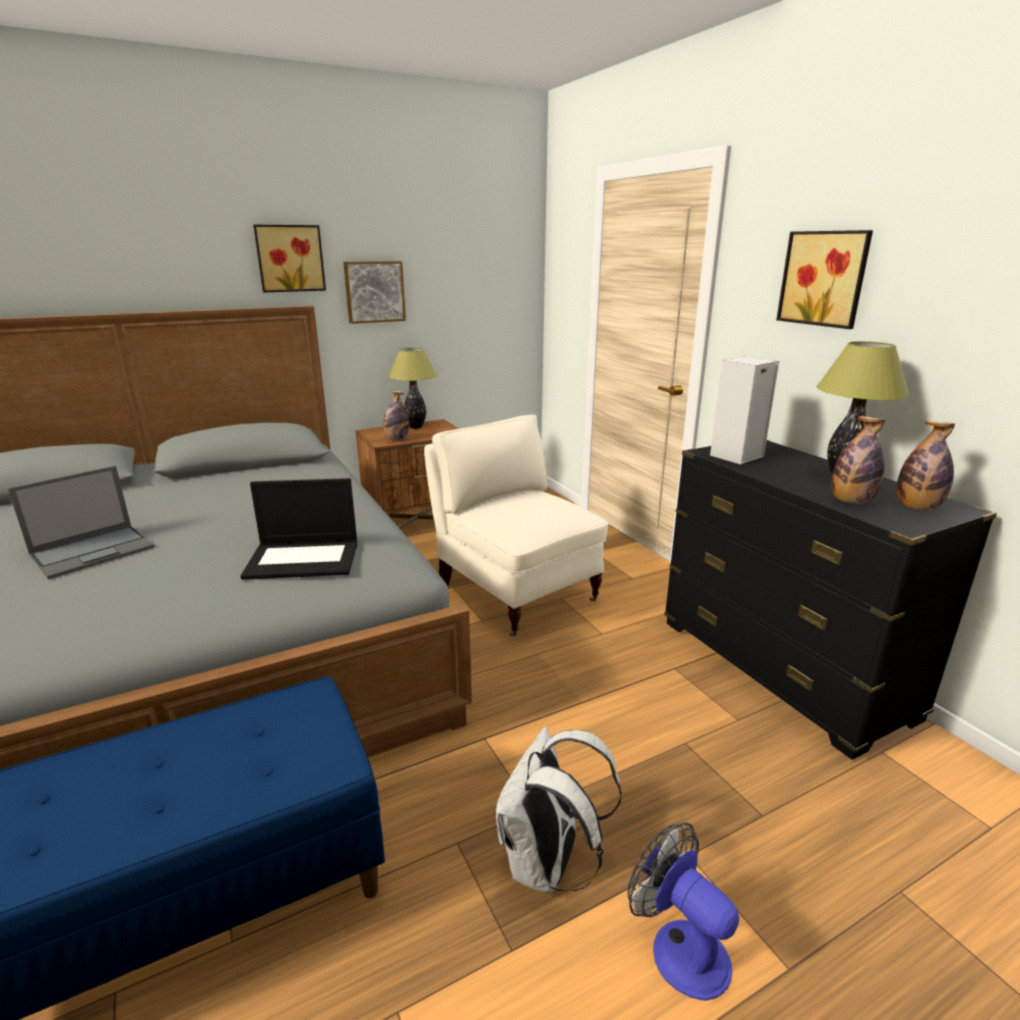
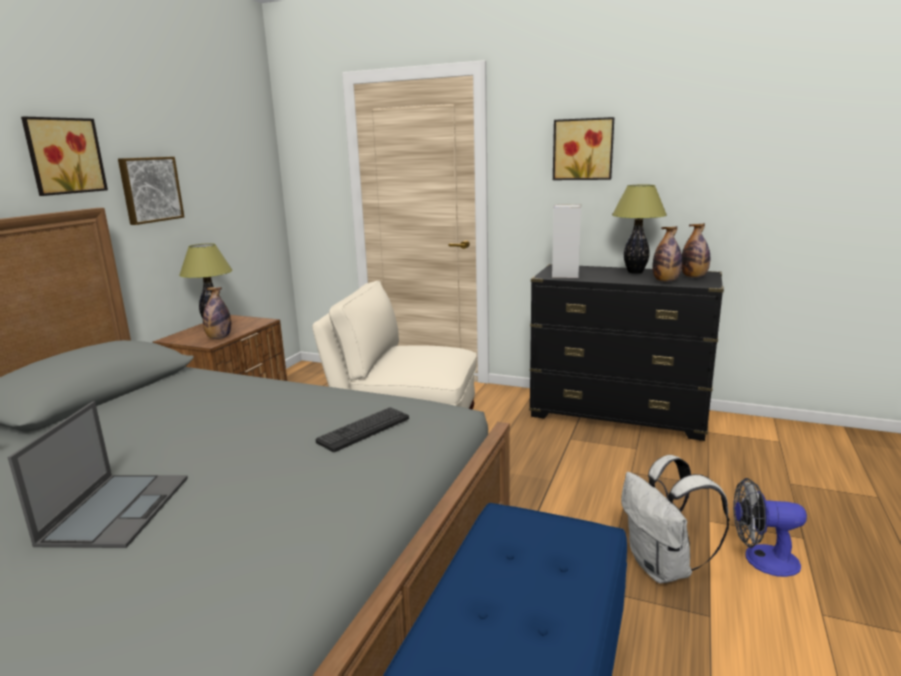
camera: 40 degrees left, 5 degrees down
(304, 559) = (364, 430): laptop -> keyboard

